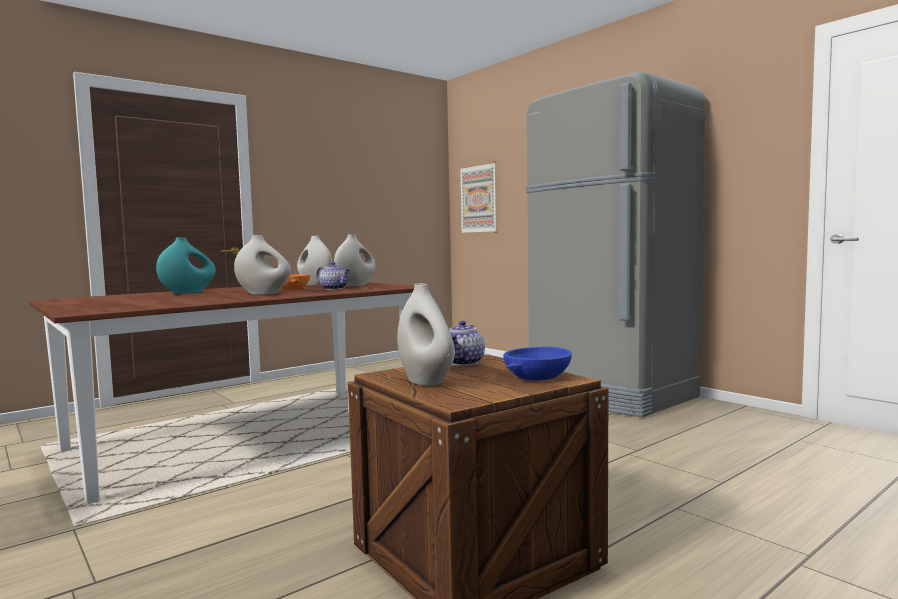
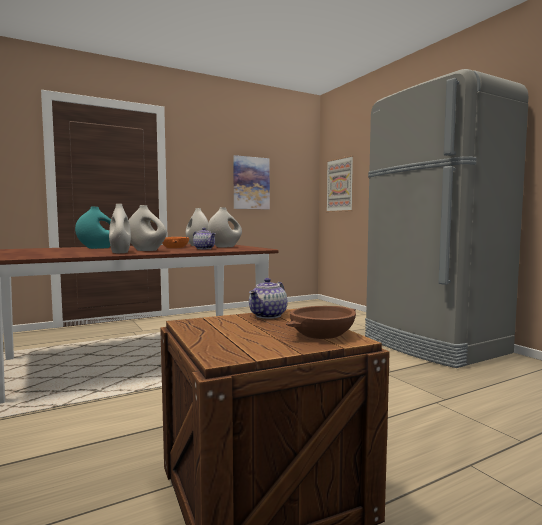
camera: 10 degrees right, 0 degrees up
(363, 198) = (251, 183): none -> picture
(426, 381) = (217, 332): white vase -> white vase (120, 252)
(538, 377) = (322, 335): blue bowl -> brown bowl

